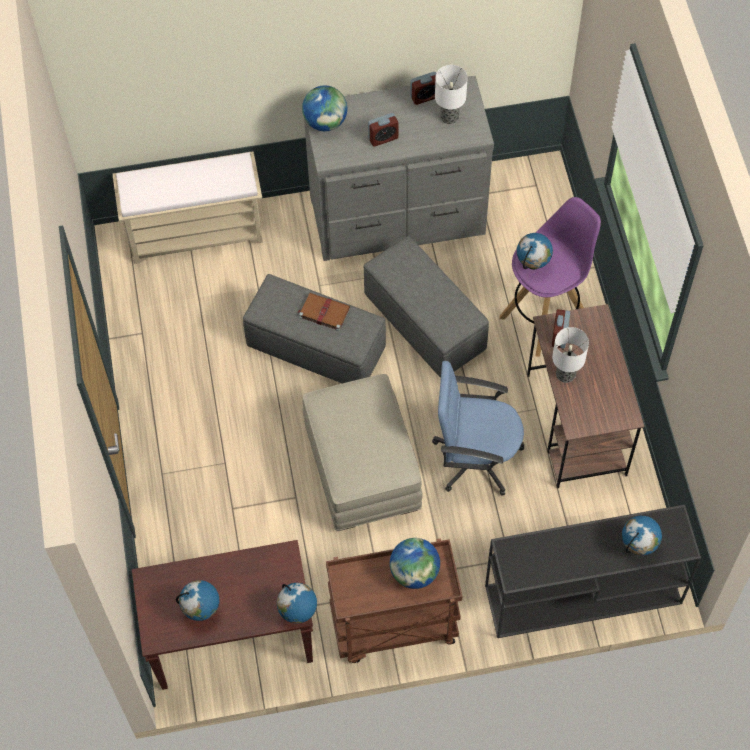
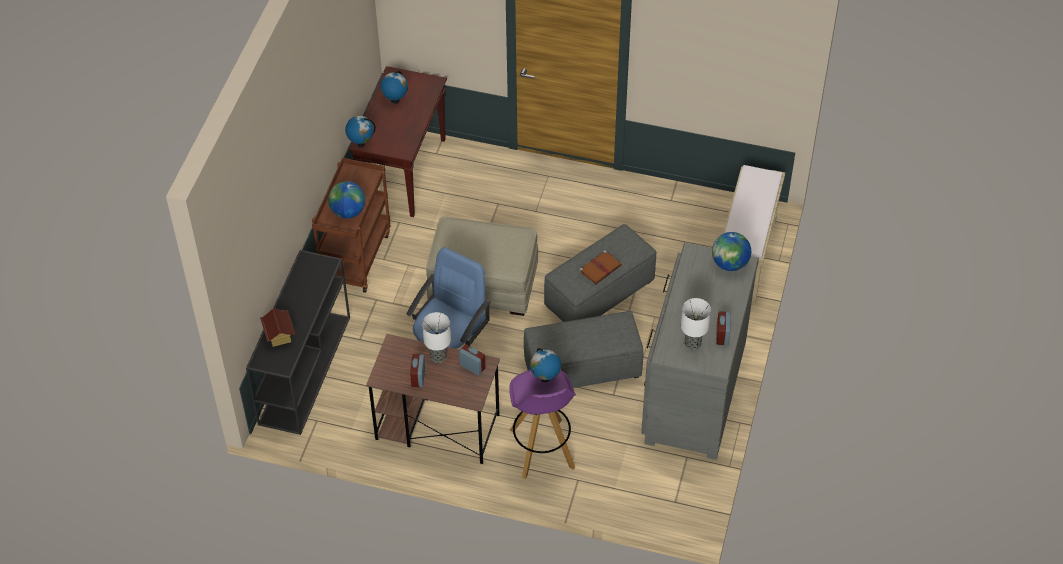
camera: 115 degrees right, 10 degrees down
(383, 138) = (694, 293): alarm clock -> alarm clock (418, 377)
(638, 547) = (279, 335): globe -> toy house

